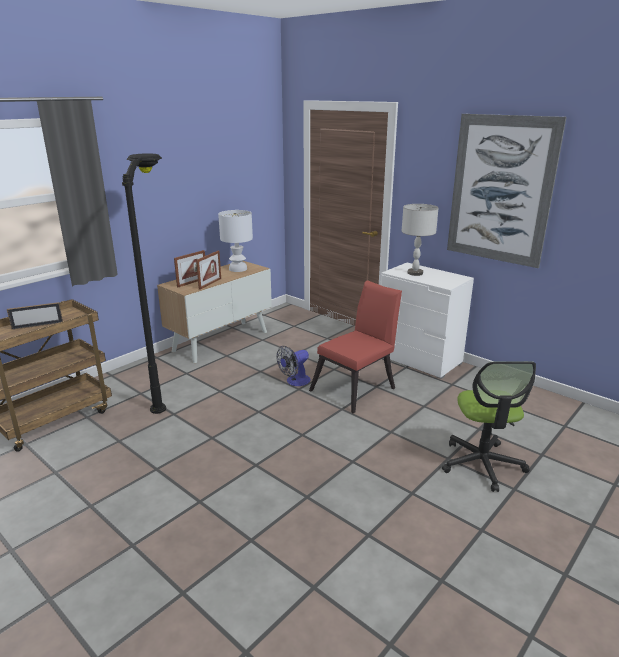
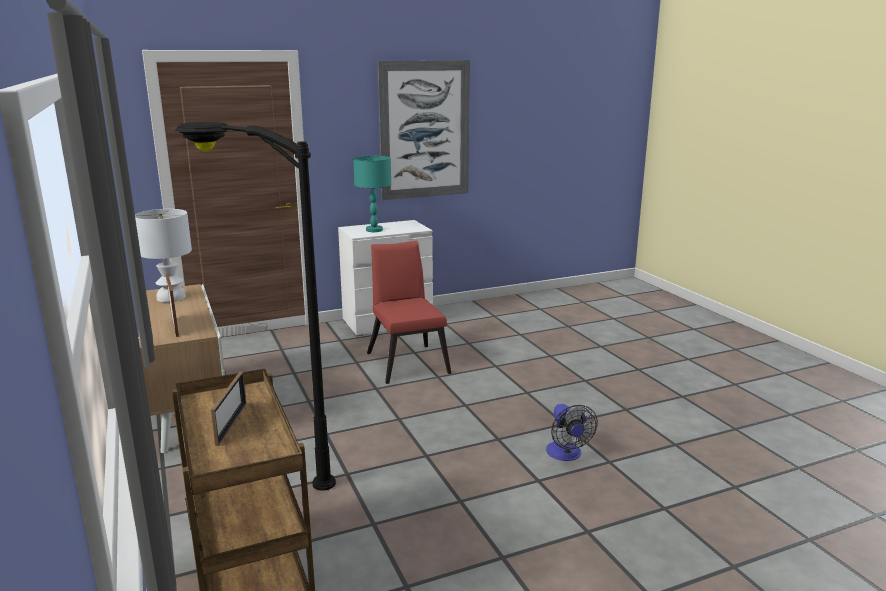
camera: 65 degrees left, 5 degrees down
(210, 284) = (201, 318): picture frame -> none
(294, 382) = (358, 387): fan -> fan (566, 455)
(415, 273) = (374, 230): grey table lamp -> turquoise table lamp
(482, 464) = (566, 347): office chair -> none

